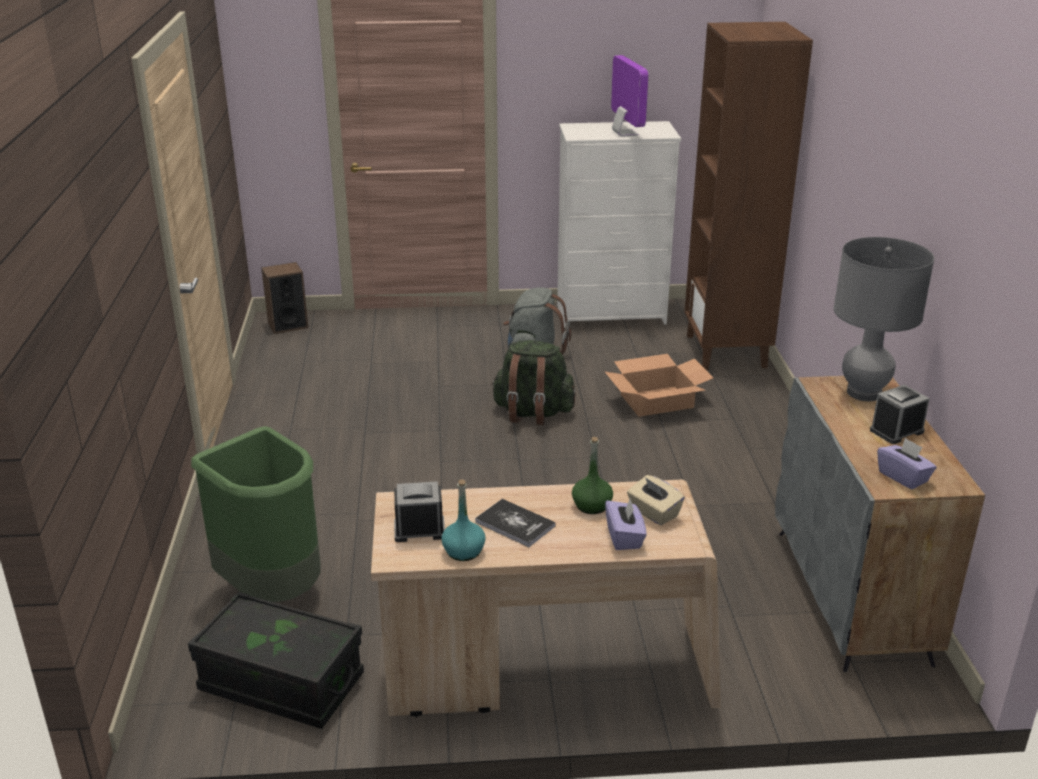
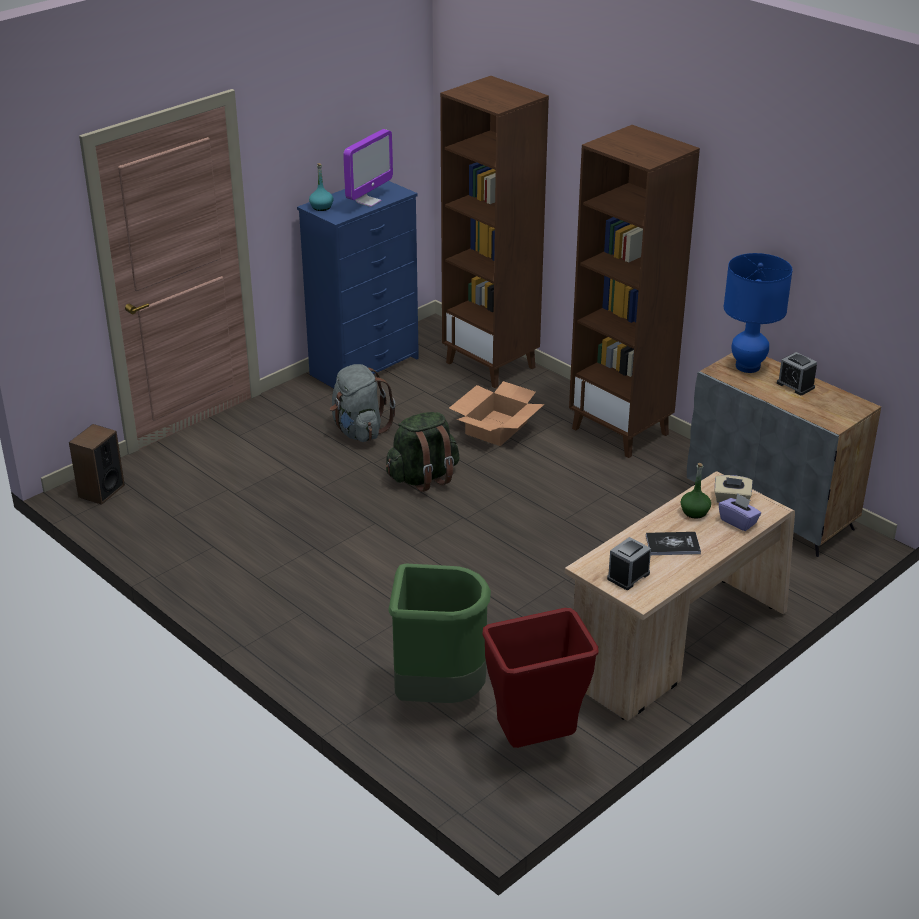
camera: 40 degrees left, 5 degrees up
(281, 683) = (535, 743): black storage box -> red trash can
(464, 551) = (672, 575): turquoise bottle -> turquoise bottle (321, 207)
(612, 314) = (366, 366): white dresser -> blue dresser
(625, 133) = (368, 201): monitor -> monitor turned 90 degrees clockwise
(779, 451) = (621, 431): none -> brown bookcase
(864, 393) = (747, 366): grey table lamp -> blue table lamp
(896, 431) = (795, 385): alarm clock -> alarm clock turned 60 degrees counterclockwise
(903, 477) = (834, 414): purple tissue box -> none

